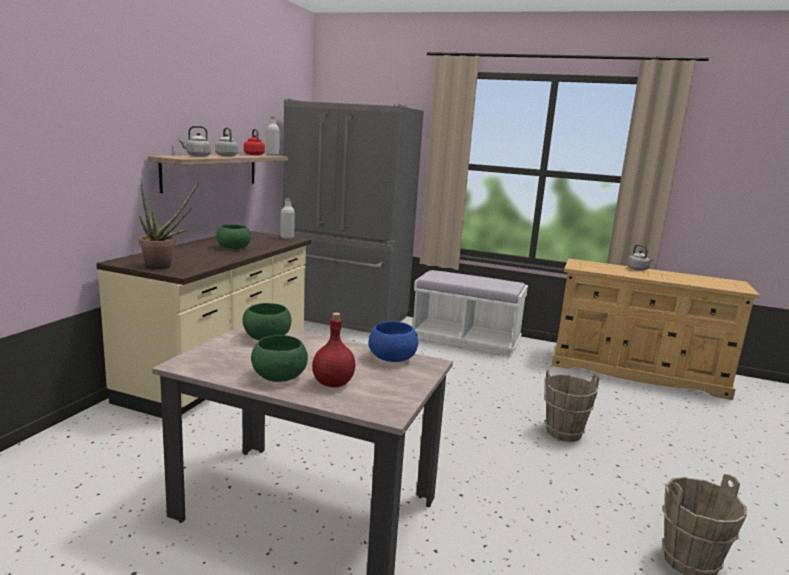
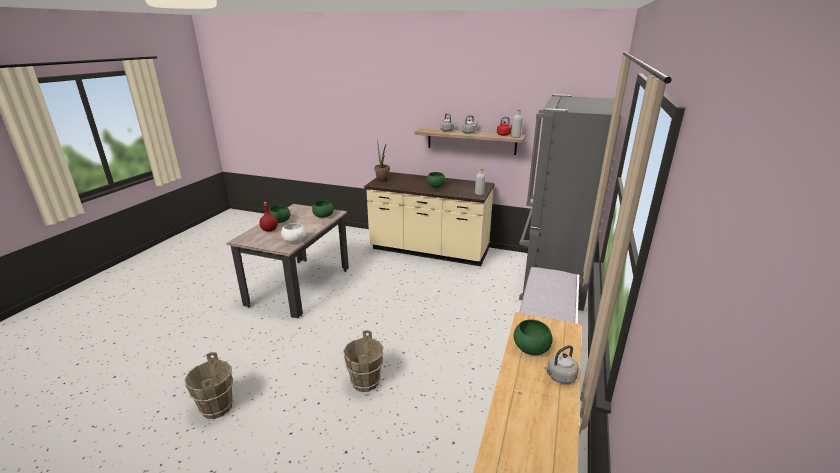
camera: 90 degrees right, 10 degrees up
(391, 358) = (295, 240): blue bowl -> white bowl
(612, 270) = (531, 348): none -> green bowl

